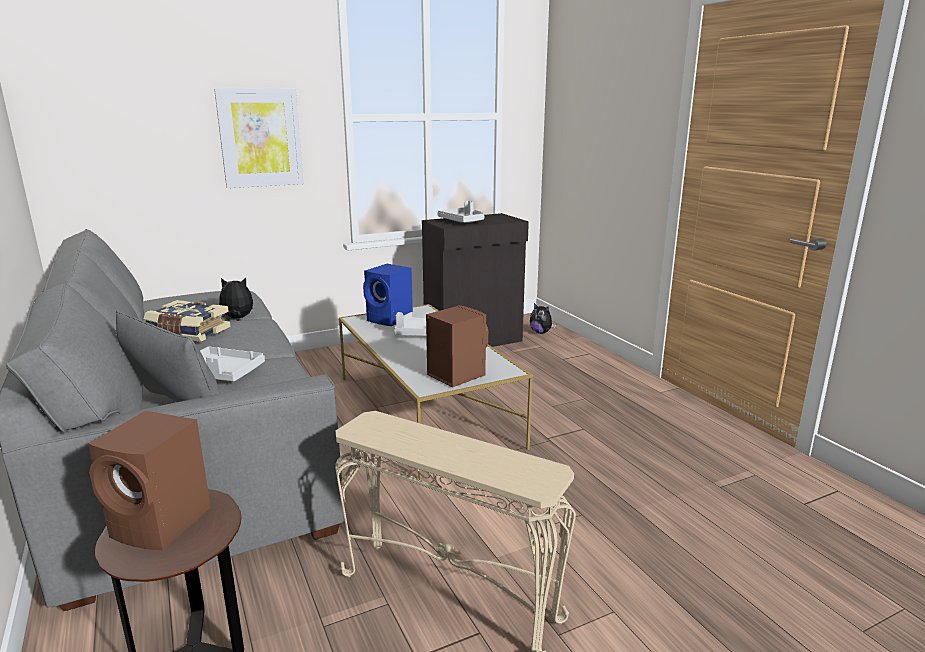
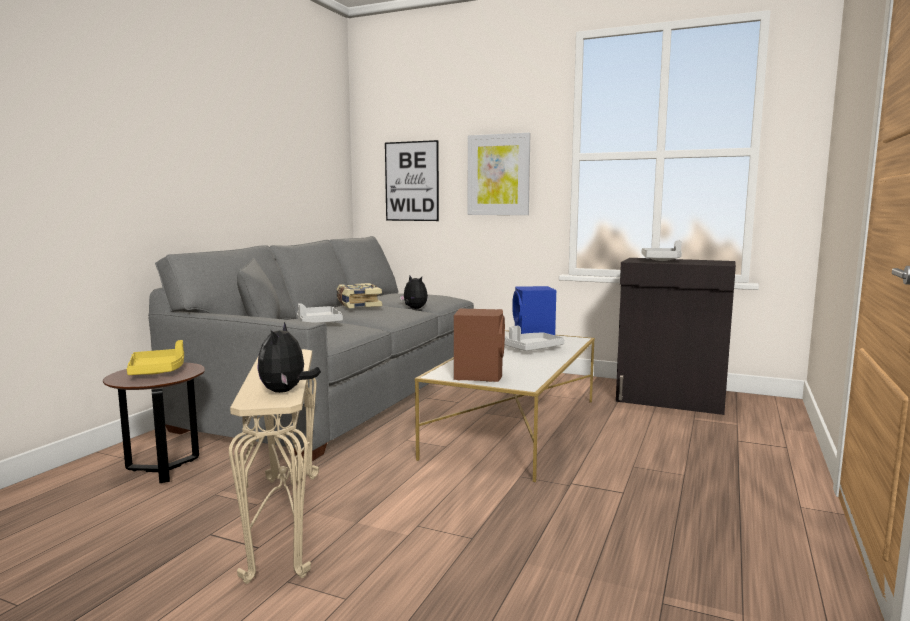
camera: 50 degrees right, 10 degrees down
(132, 147) = (412, 181): none -> picture
(163, 524) = (158, 371): brown speaker -> yellow tray
(541, 332) = (765, 415): plush toy -> plush toy (286, 391)

